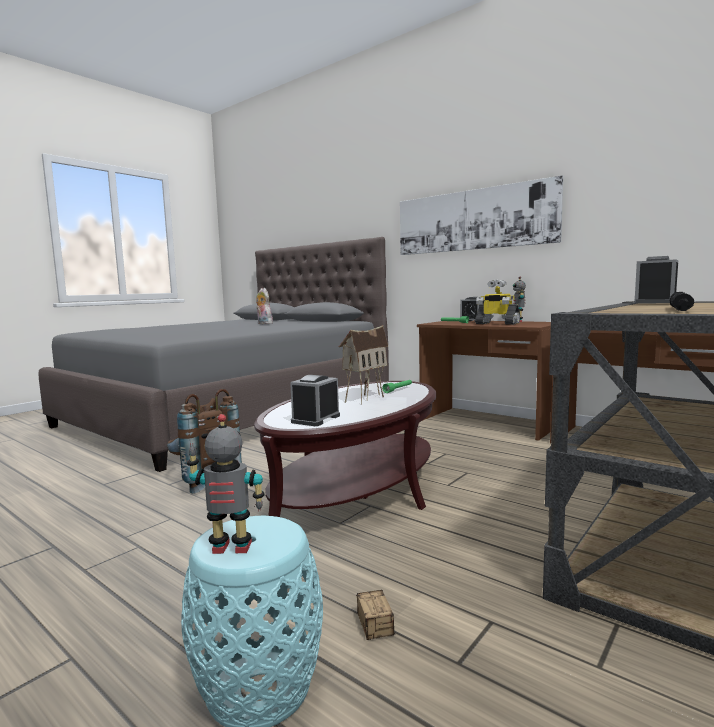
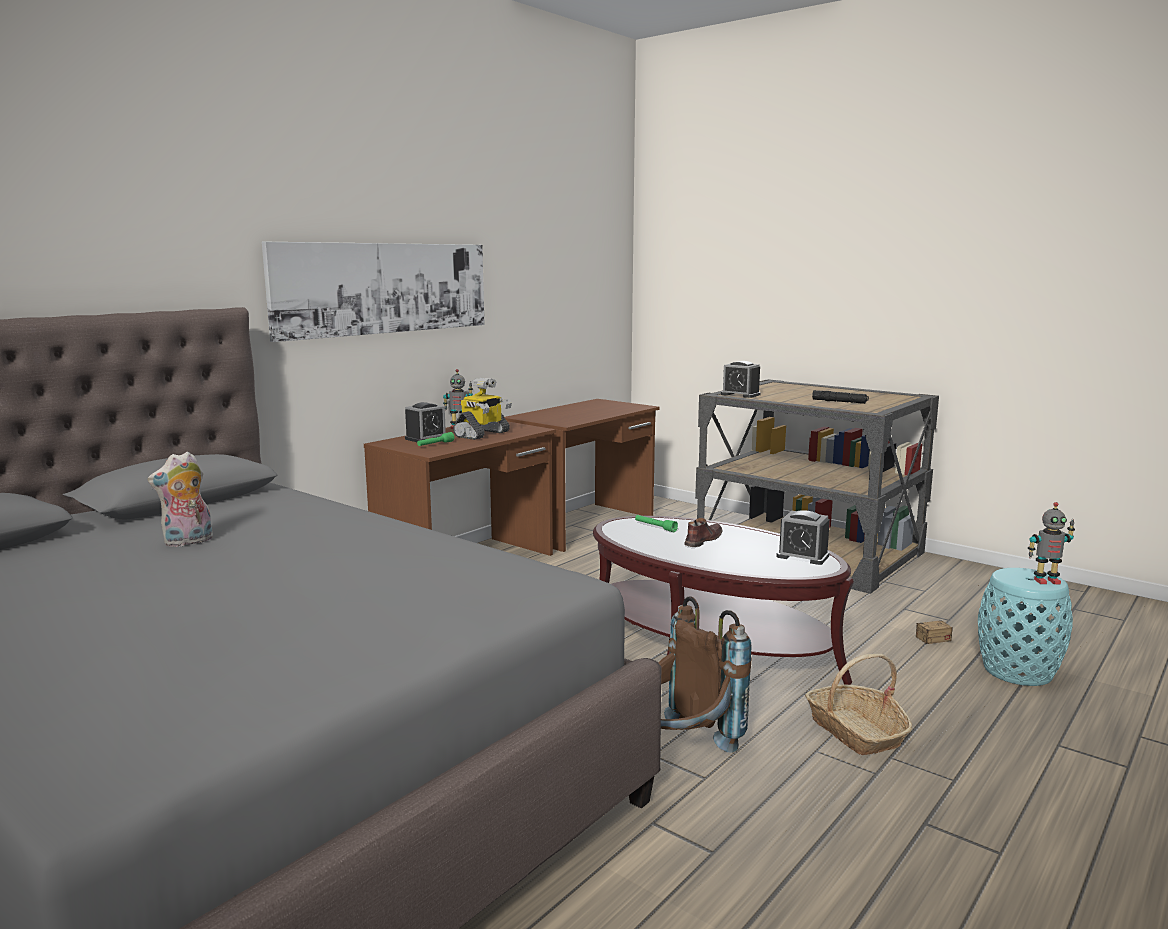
camera: 90 degrees left, 5 degrees up
(185, 537) = (856, 731): none -> basket
(231, 549) = (1046, 581): toy robot -> toy robot turned 90 degrees counterclockwise
(364, 398) = (702, 540): toy house -> brown shoe

